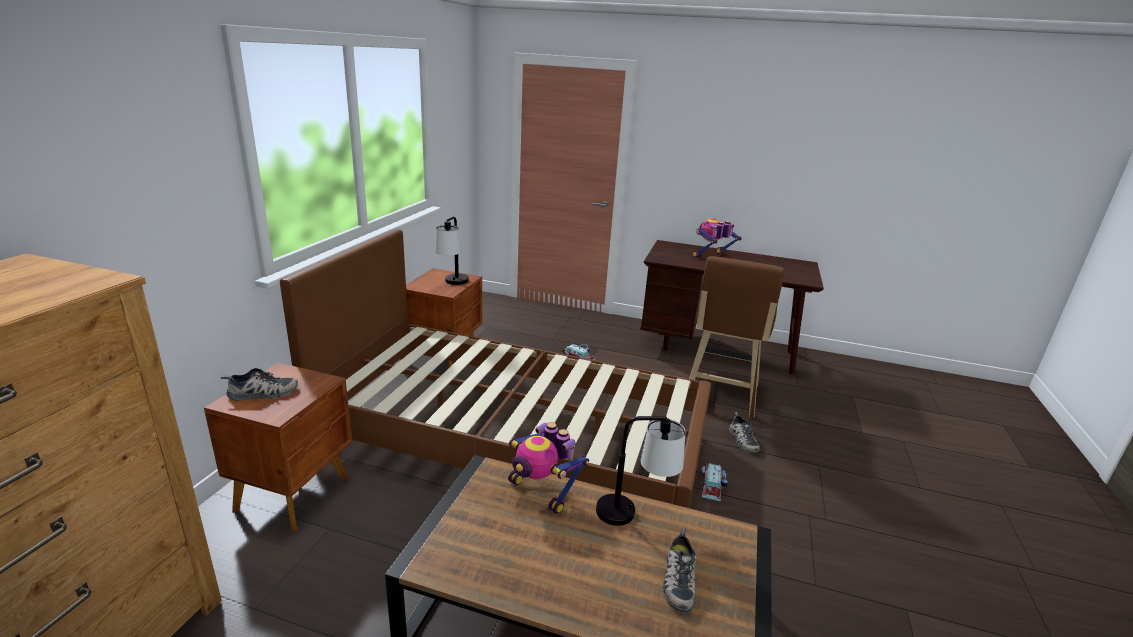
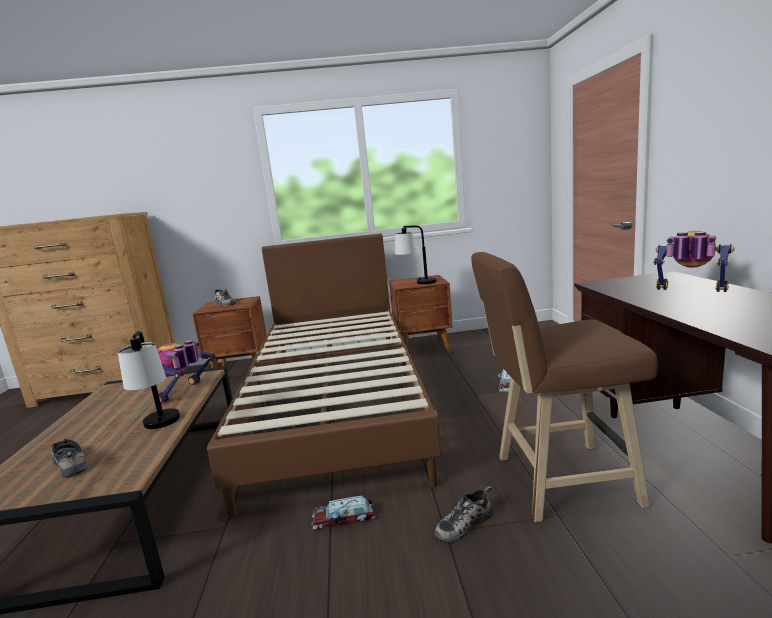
camera: 70 degrees right, 10 degrees down
(677, 579) = (72, 462): shoe -> shoe turned 60 degrees clockwise

